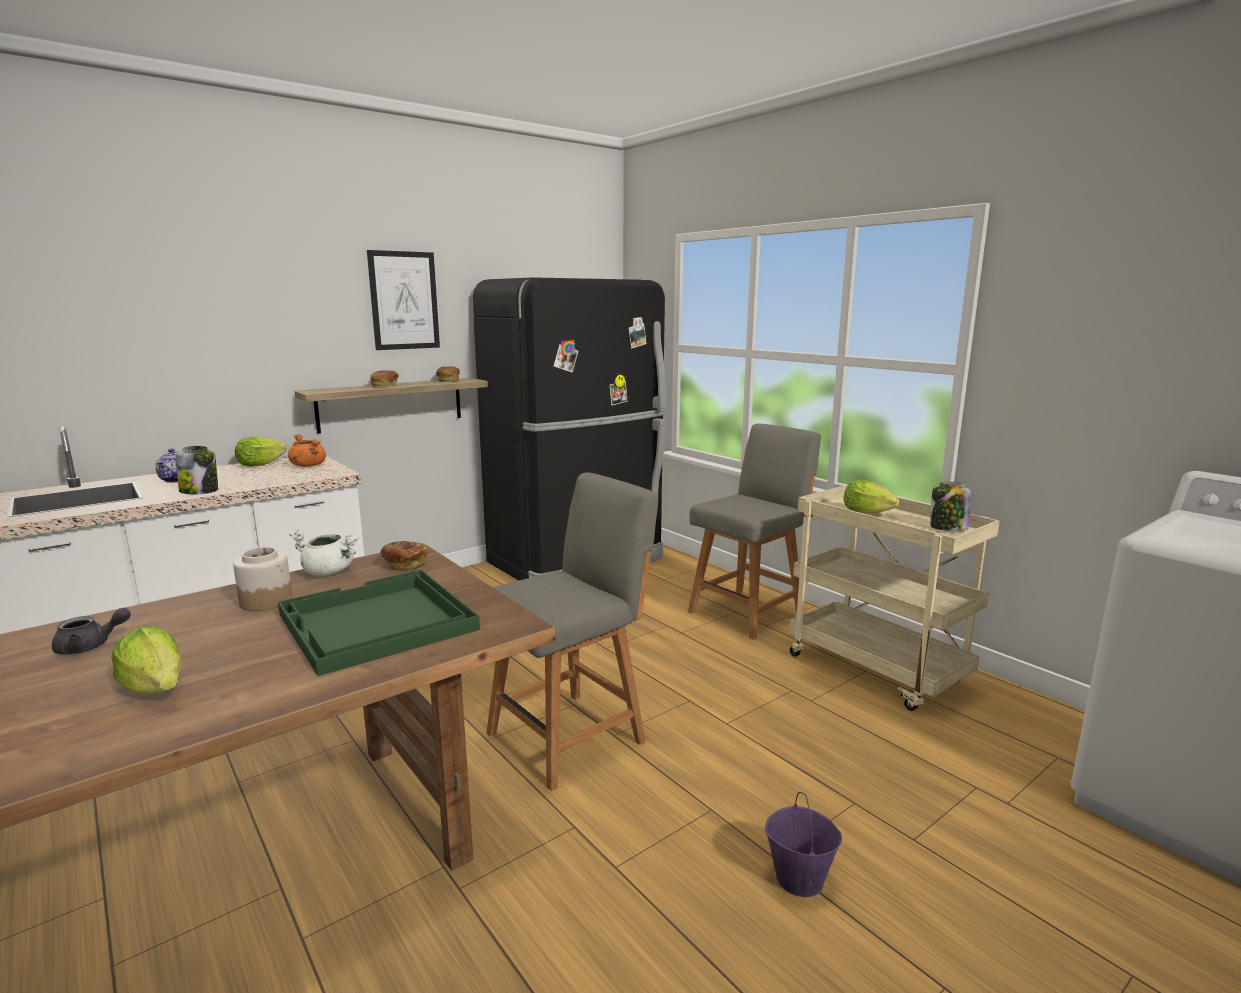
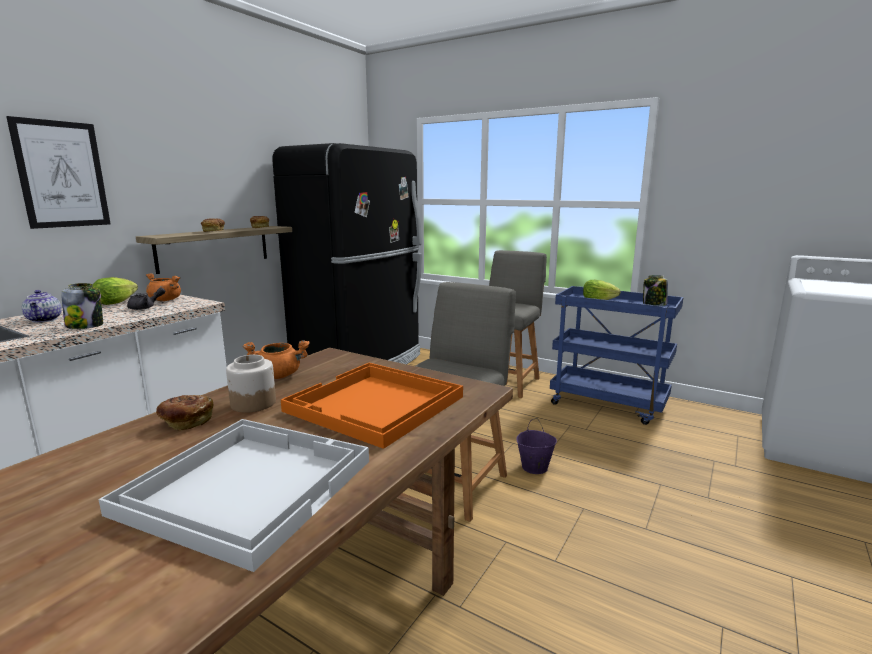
camera: 20 degrees left, 0 degrees up
(90, 646) = (123, 464): grey teapot -> grey teapot (146, 307)
(156, 688) = (247, 484): lettuce -> white tray
(329, 572) = (279, 375): white cooking pot -> orange cooking pot
(376, 623) = (375, 405): green tray -> orange tray
(404, 300) = (221, 160): picture -> picture (62, 174)
(404, 565) = (337, 363): bread -> bread (186, 422)
(798, 879) = (668, 537): purple bucket -> purple bucket (534, 467)
(878, 670) = (608, 404): beige cart -> blue cart

